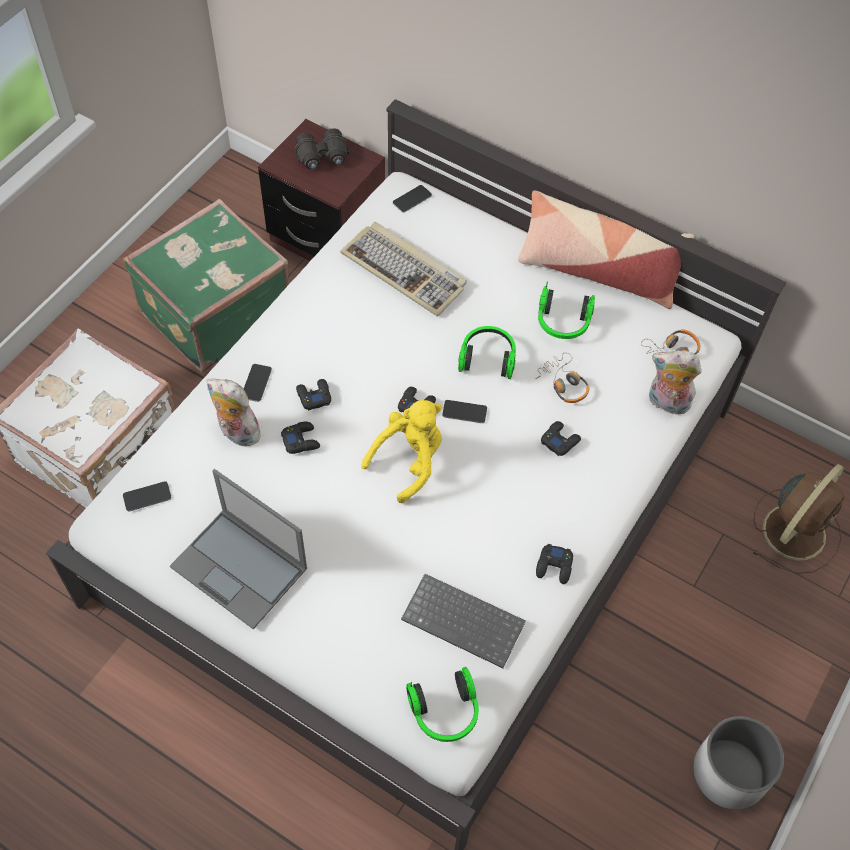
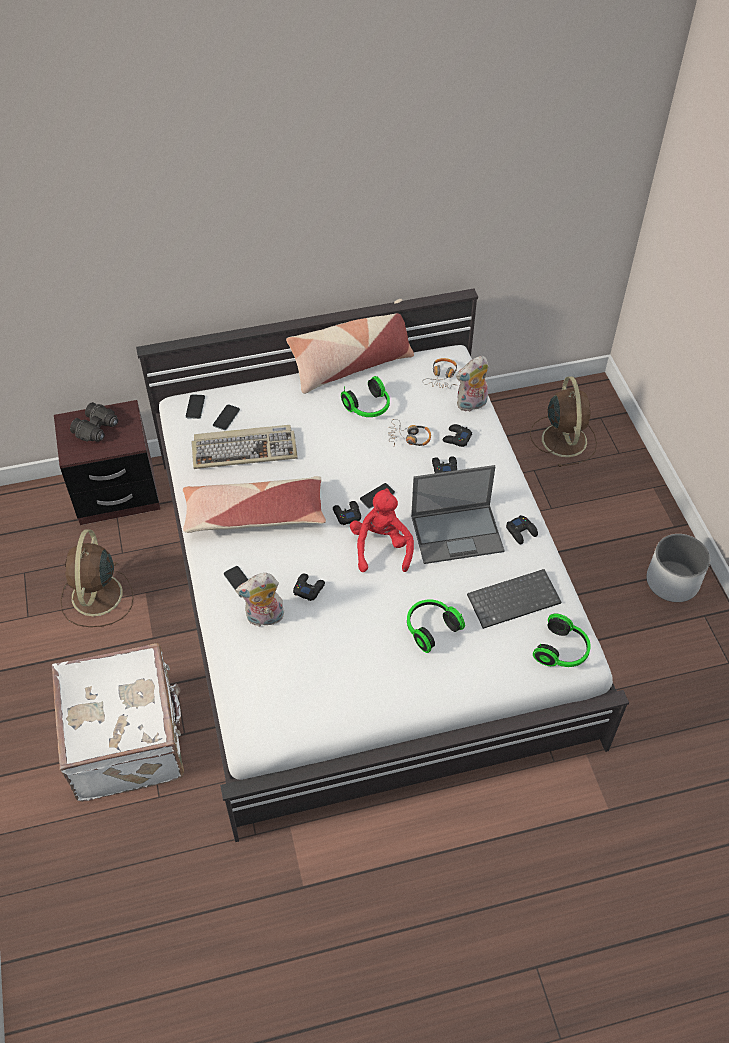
camera: 45 degrees left, 5 degrees down
(147, 496) = (259, 699): phone -> phone (226, 417)
(213, 311) = (96, 597): green suitcase -> brown fan
(240, 568) = (366, 684): laptop -> laptop (458, 533)
(314, 396) = (283, 559): black game controller -> black game controller (456, 438)
(340, 336) = (254, 515): none -> pillow
(409, 461) = (381, 546): yellow plush toy -> red plush toy
(487, 358) = (352, 458): headphones -> headphones (430, 628)

